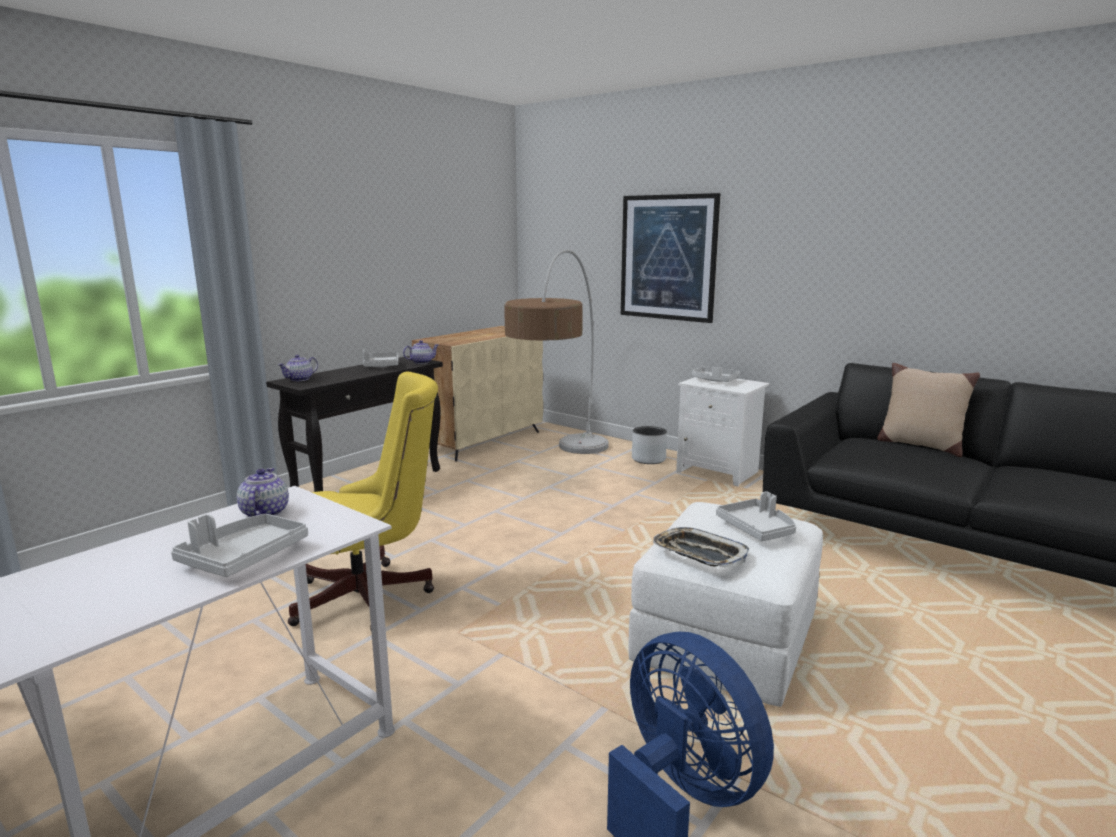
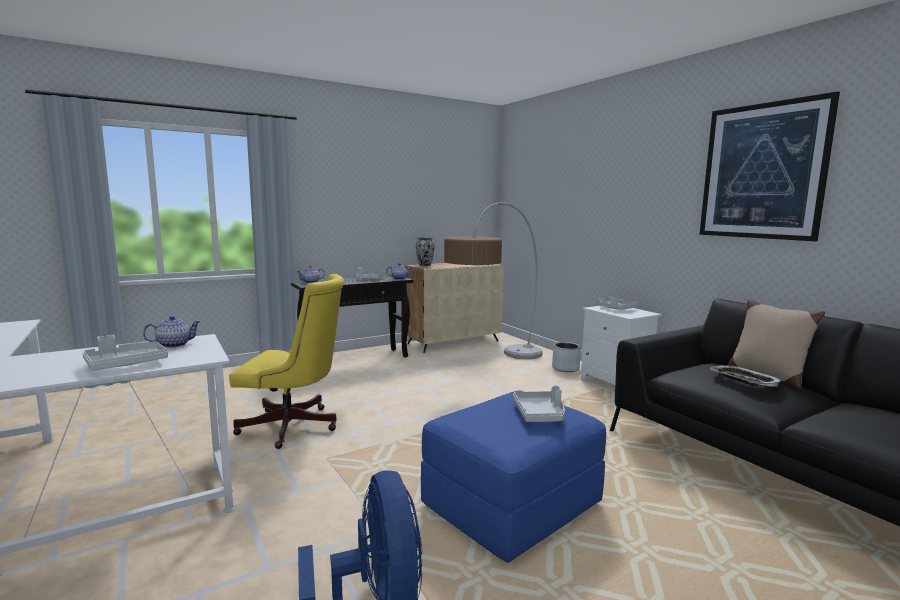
camera: 20 degrees right, 5 degrees down
(264, 513) = (174, 345): teapot -> teapot turned 45 degrees clockwise
(441, 339) = (425, 265): none -> vase
(668, 258) = (592, 211): picture -> picture (762, 171)
(699, 554) = (471, 423): tray -> tray (743, 380)
(726, 642) = (511, 506): white ottoman -> blue ottoman

